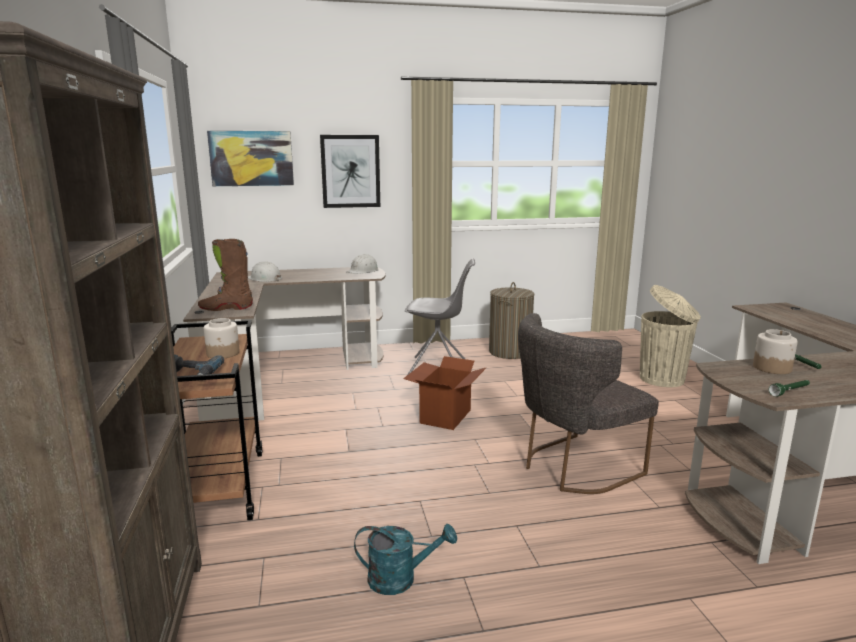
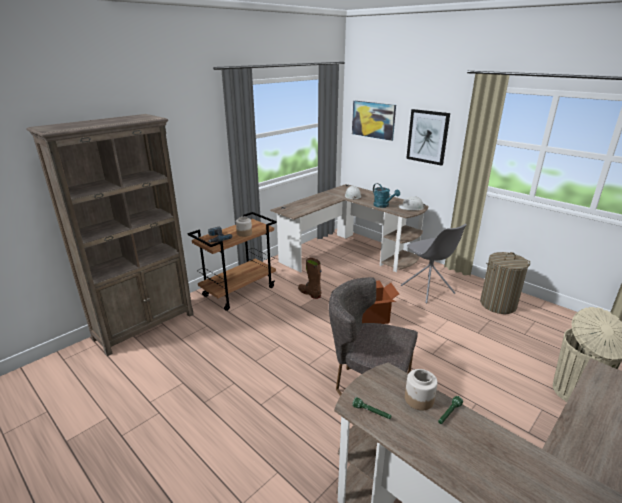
camera: 55 degrees right, 10 degrees up
(226, 308) = (294, 209): brown boot -> brown boot (309, 293)
(400, 579) = (219, 365): turquoise watering can -> turquoise watering can (383, 206)

